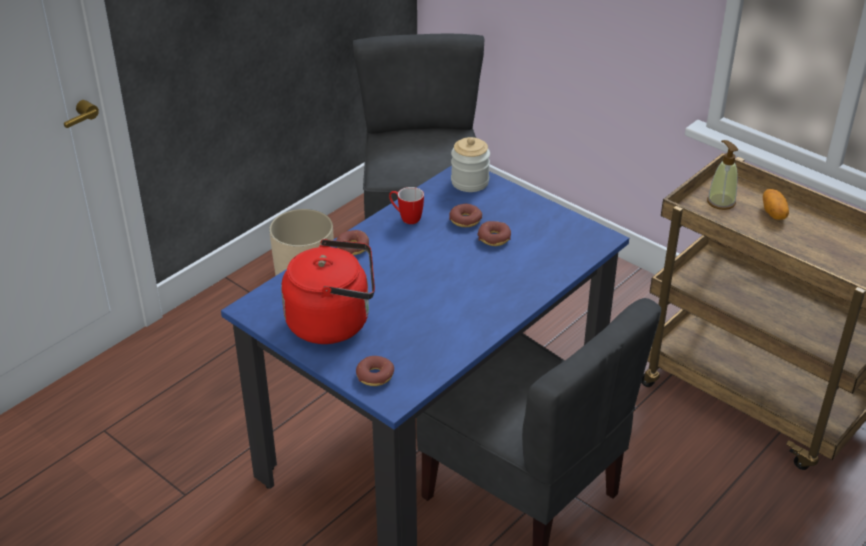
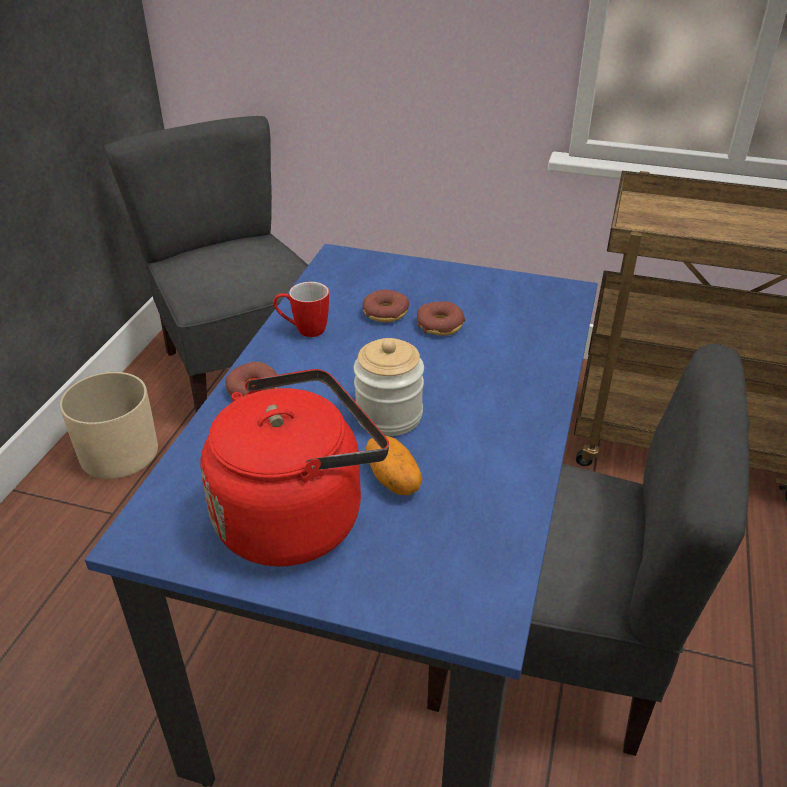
camera: 25 degrees left, 0 degrees up
(375, 376) = (427, 589): donut -> none
(470, 182) = (355, 267): jar -> jar (389, 416)
(721, 202) = (657, 221): soap dispenser -> none
(774, 213) = (719, 219): potato -> potato (394, 479)

